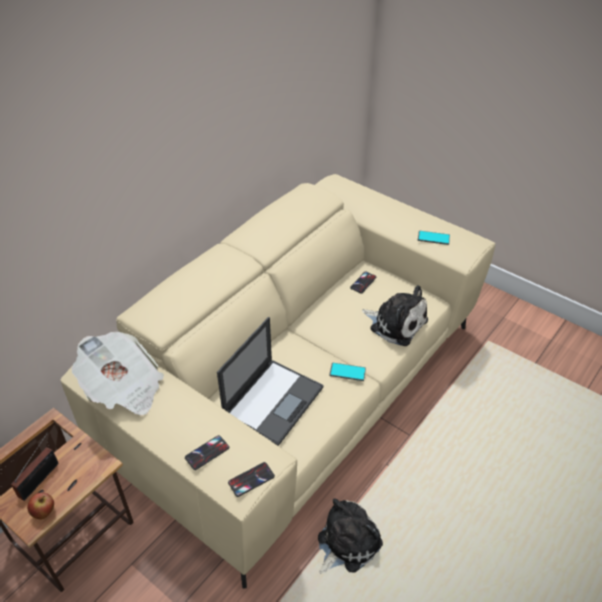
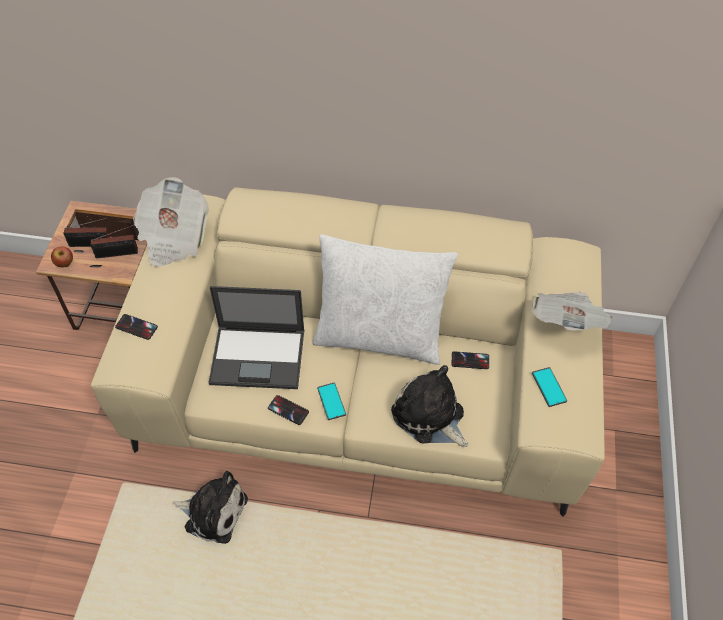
camera: 60 degrees right, 10 degrees up
(75, 458) = (119, 253): none -> radio
(251, 479) = (124, 370): phone -> phone (288, 410)
(307, 320) = (379, 336): none -> white pillow
(388, 209) = (566, 322): none -> newspaper
(395, 323) = (430, 416): plush toy -> plush toy turned 135 degrees clockwise

